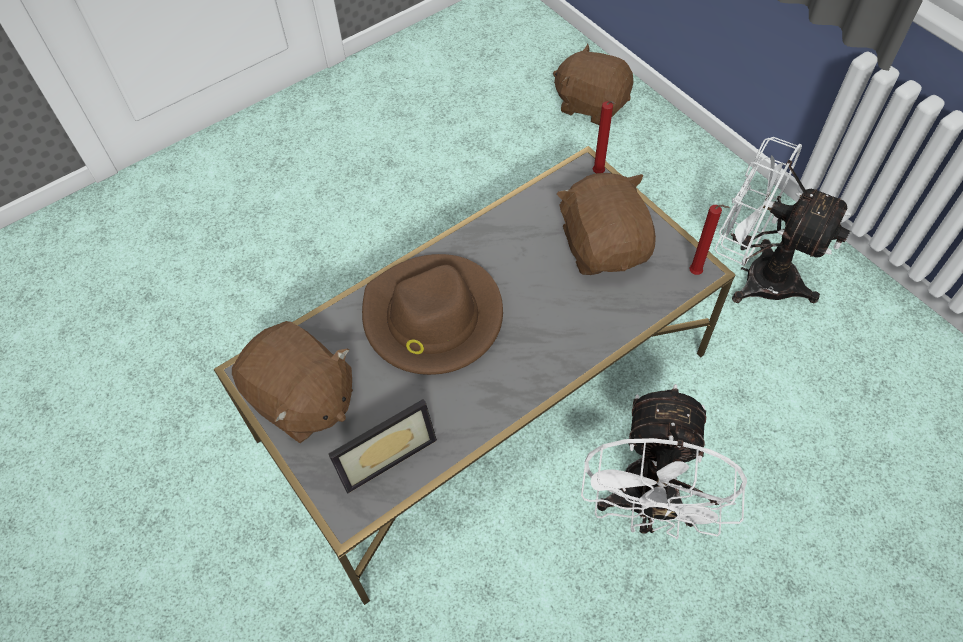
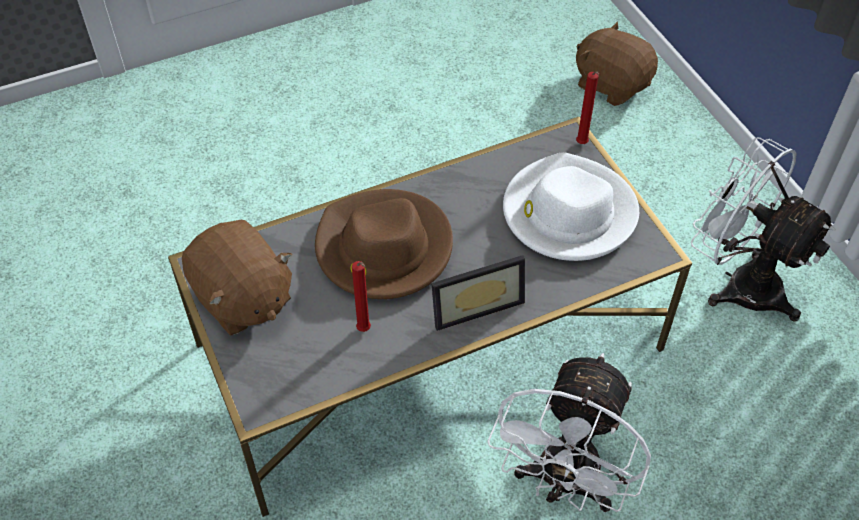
camera: 10 degrees right, 5 degrees down
(383, 452) = (305, 359): picture frame -> picture frame (474, 303)
(604, 246) = (568, 213): brown plush toy -> white hat
(697, 274) = (653, 255): red candle -> red candle (365, 331)

